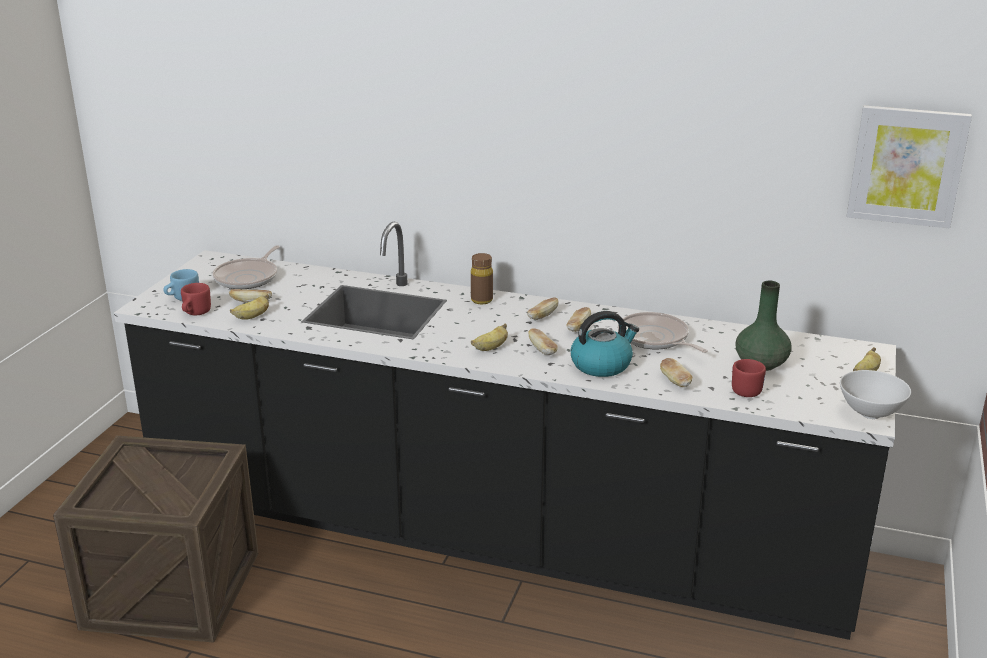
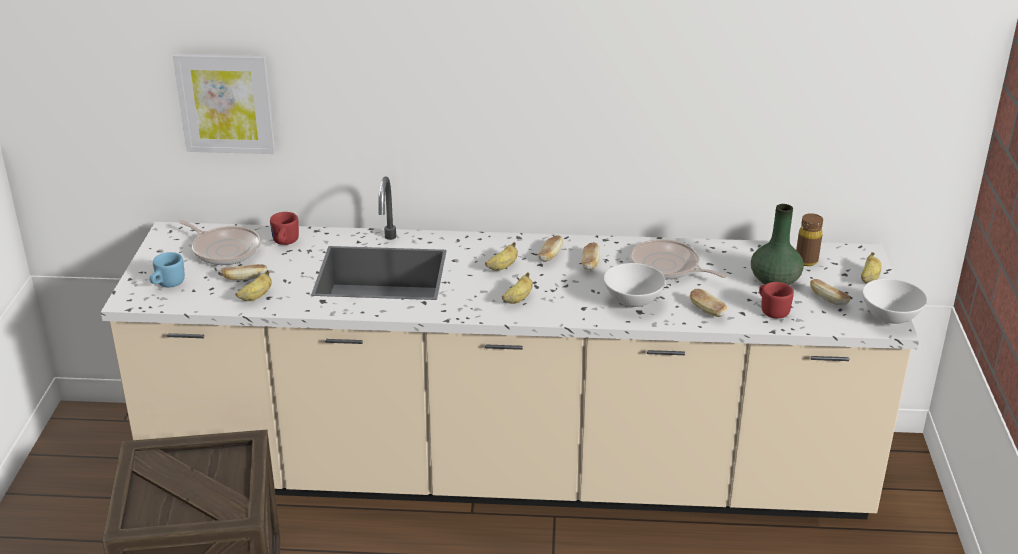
camera: 15 degrees left, 5 degrees up
(195, 313) = (192, 301): red mug -> red mug (284, 242)
(248, 277) = (224, 250): frying pan -> frying pan turned 60 degrees counterclockwise
(481, 300) = (481, 245): brown bottle -> brown bottle (806, 261)
(491, 320) = (502, 267): none -> banana
(493, 533) = (508, 472): black counter -> beige counter
(542, 350) = (568, 294): bread -> bread (828, 299)
(602, 365) = (632, 302): kettle -> white bowl
(906, 166) = (890, 81): picture -> picture (226, 102)

